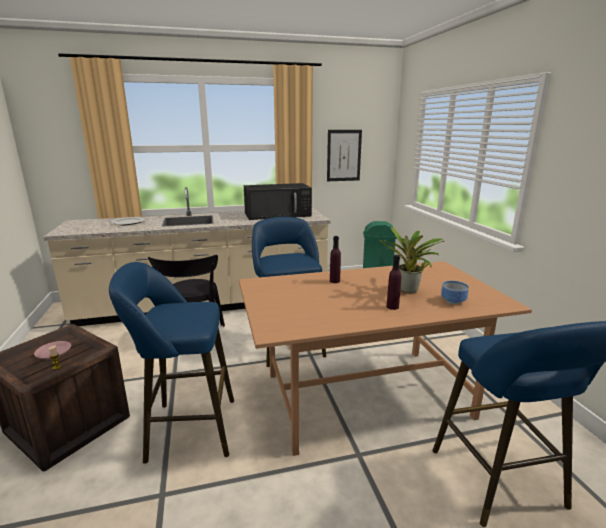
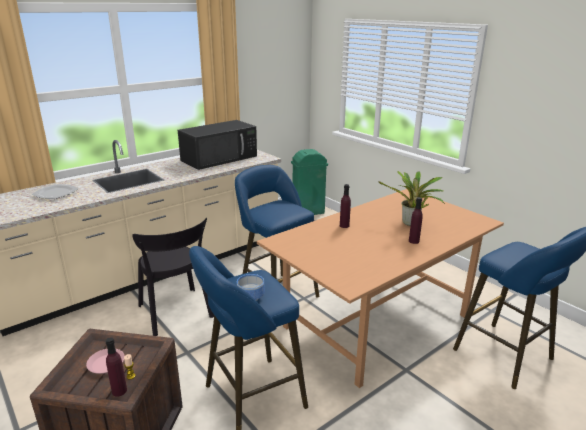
camera: 25 degrees left, 5 degrees up
(35, 375) = (119, 391): none -> purple bottle
(344, 155) = (265, 84): picture -> none
(453, 300) = (449, 226): bowl -> bowl (251, 296)

